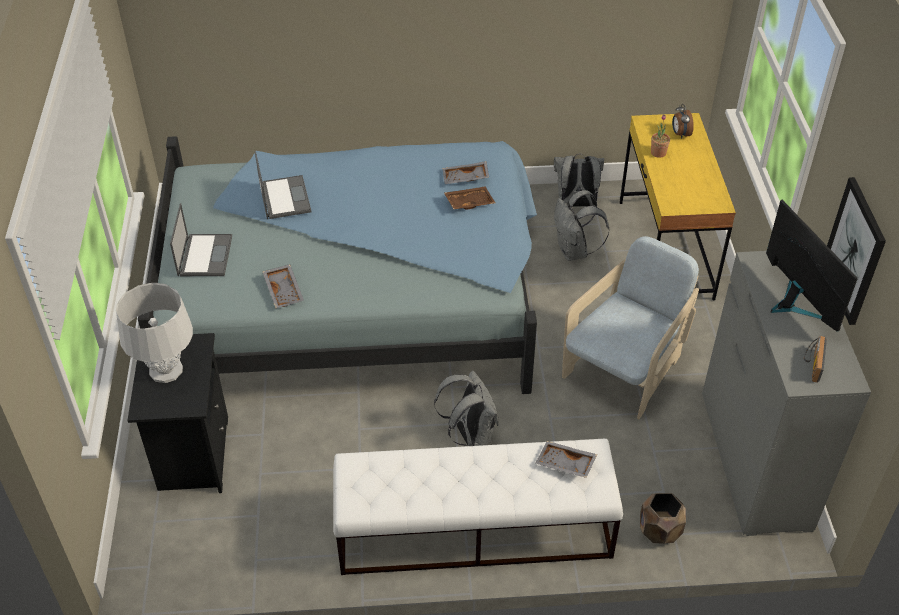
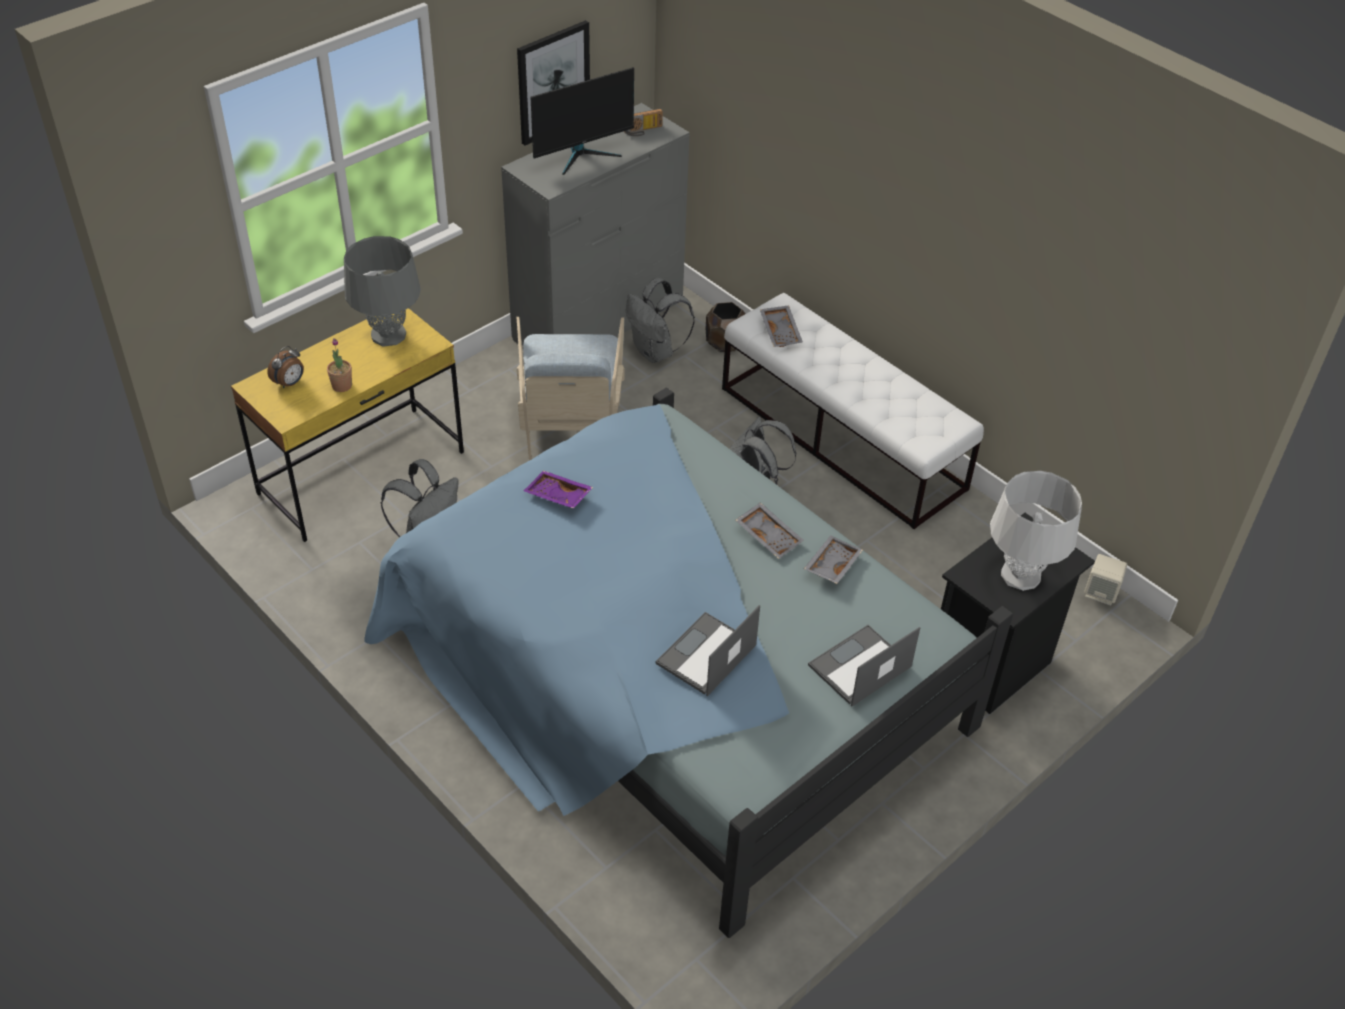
camera: 130 degrees left, 0 degrees up
(167, 575) = (1101, 593): none -> beige speaker
(465, 178) = (518, 520): grey tray -> grey tray (769, 536)
(469, 202) = (557, 496): brown tray -> purple tray
(576, 204) = (337, 577): grey backpack -> grey backpack (656, 352)
(624, 370) = (571, 430): beige armchair -> beige armchair turned 90 degrees counterclockwise
(698, 191) = (388, 335): none -> grey table lamp
(794, 303) = (583, 155): monitor -> monitor turned 150 degrees counterclockwise

